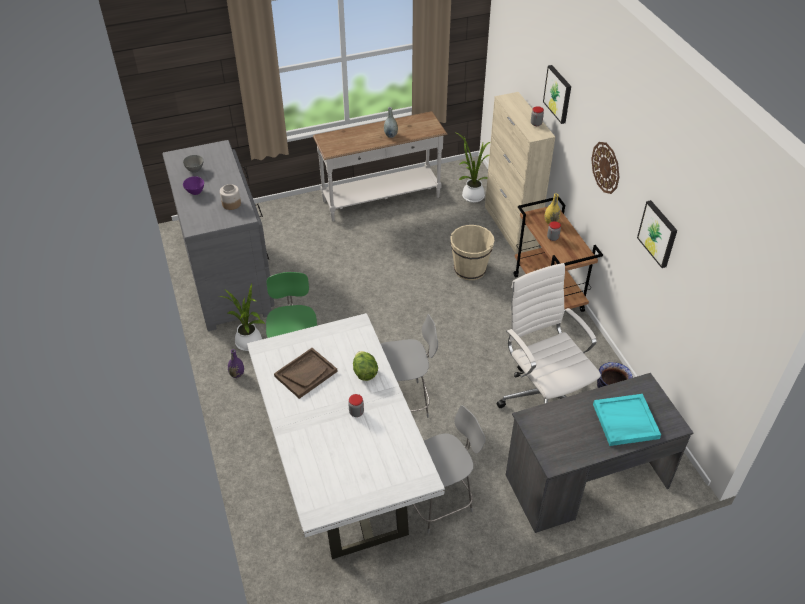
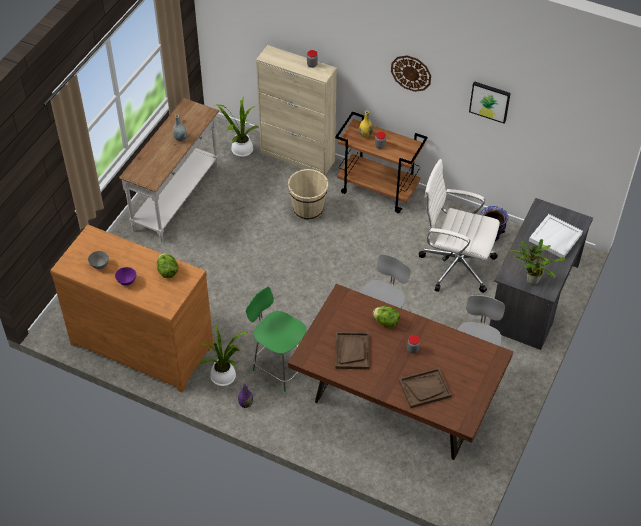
camera: 45 degrees left, 5 degrees up
(229, 278) = (143, 342): grey dresser -> brown dresser
(231, 204) = (167, 271): jar -> lettuce
(321, 453) = (425, 388): none -> brown tray
(343, 470) = (395, 406): white dining table -> brown dining table
(550, 440) = (531, 279): none -> potted plant
(558, 94) = (328, 33): picture -> none
(625, 422) = (555, 238): turquoise tray -> white tray

